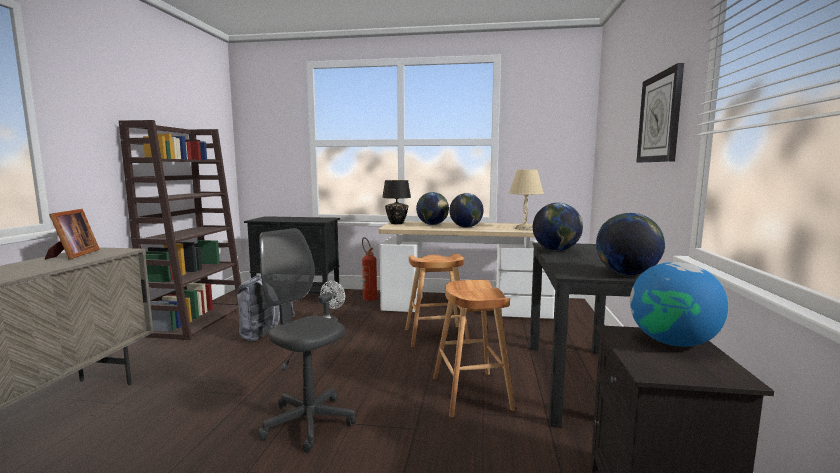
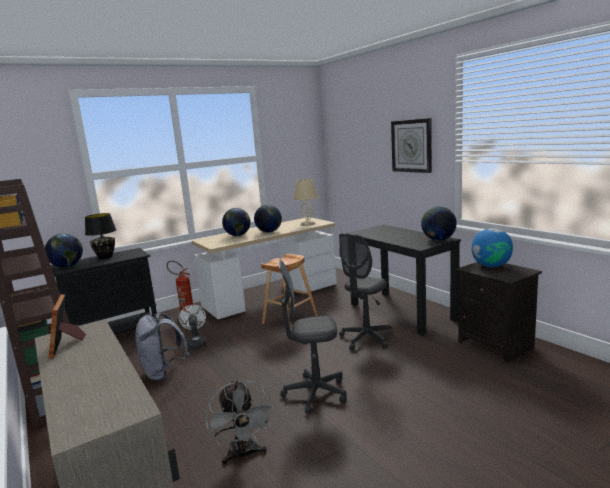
camera: 40 degrees left, 5 degrees up
(73, 255) = (67, 345): picture frame -> picture frame turned 150 degrees counterclockwise
(150, 442) = (244, 455): none -> grey fan
(397, 223) = (206, 241): black table lamp -> black table lamp (106, 257)
(471, 393) = (366, 339): brown stool -> grey office chair
(556, 250) = (374, 235): globe -> globe (67, 266)

